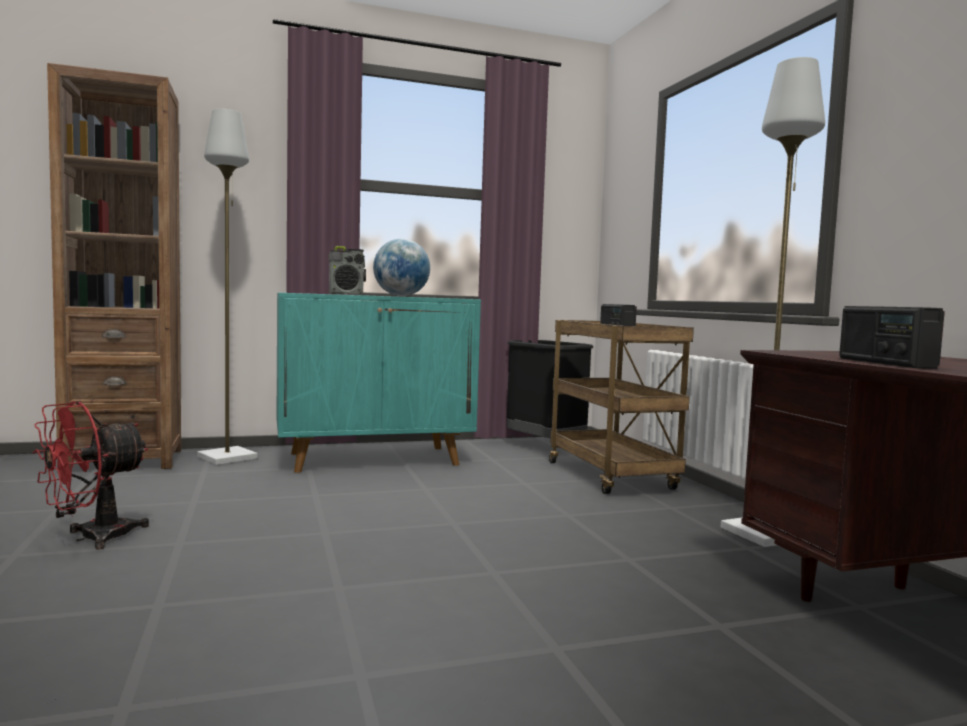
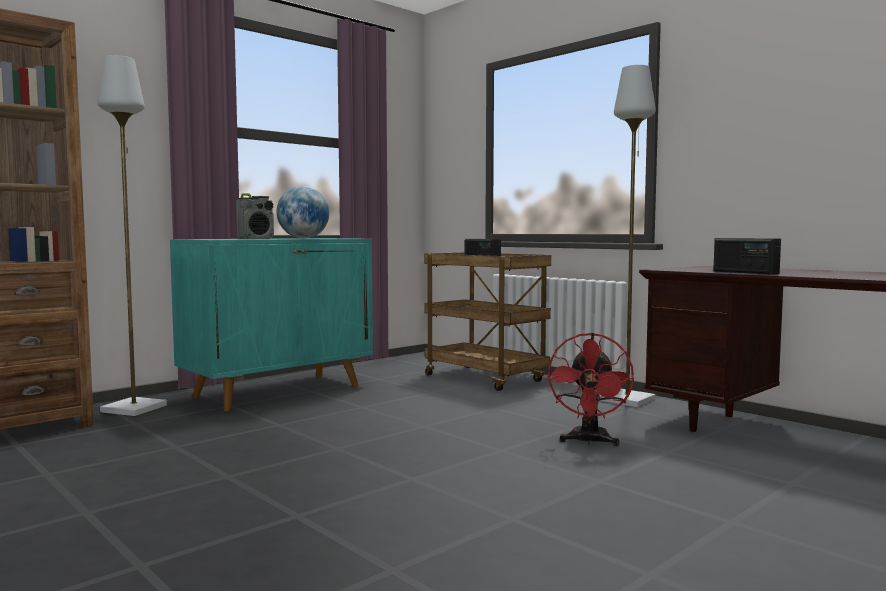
camera: 25 degrees left, 0 degrees up
(92, 538) = (136, 487): red fan -> red fan (589, 442)
(546, 446) = (405, 364): black trash can -> none

